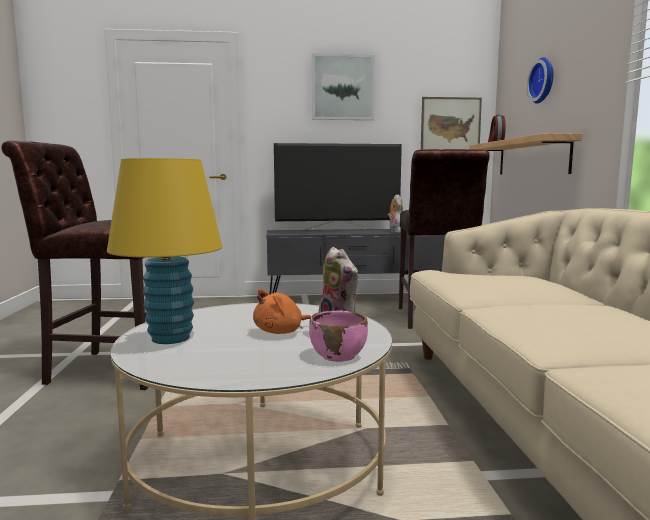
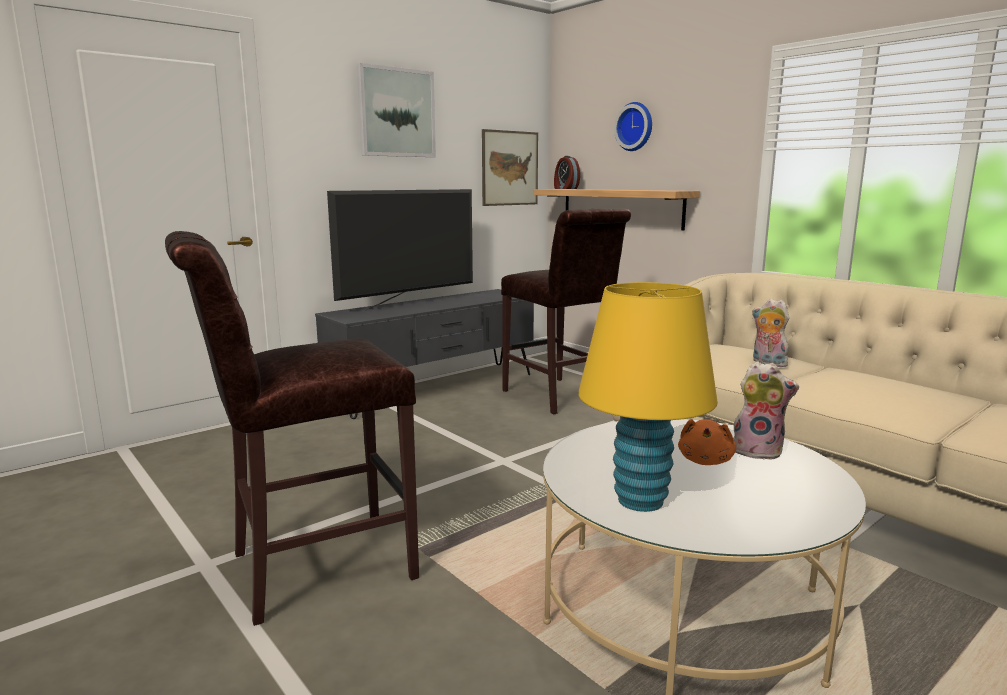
camera: 35 degrees left, 5 degrees up
(338, 355) = (811, 472): pink bowl -> none
(395, 232) = (480, 299): plush toy -> plush toy (767, 363)

